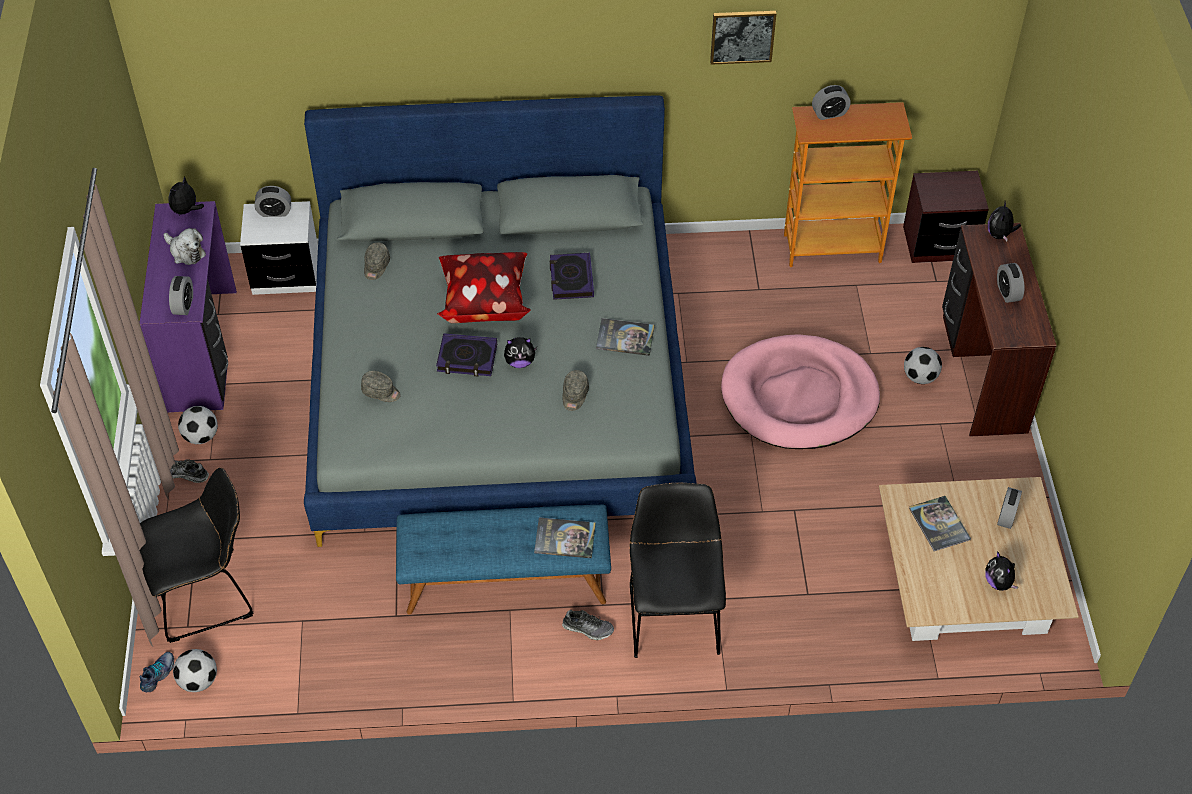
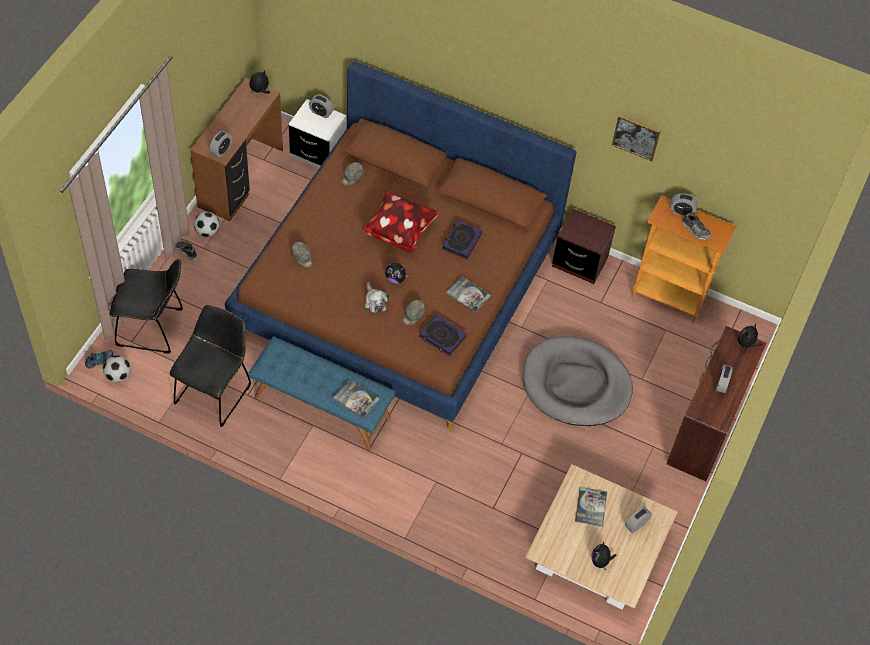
camera: 25 degrees right, 5 degrees up
(186, 252) = (243, 117): plush toy -> plush toy (375, 302)
(204, 350) = (241, 178): purple desk -> brown desk
(467, 358) = (365, 261): book -> book (442, 337)
(499, 383) = (398, 284): grey bed -> brown bed
(588, 628) = (350, 459): shoe -> shoe (695, 230)
(673, 614) = (405, 477): black chair -> black chair (215, 391)
(799, 397) = (576, 384): pink dog bed -> grey dog bed
(920, 377) = (663, 410): football -> none
(938, 243) = (741, 329): brown nightstand -> brown nightstand (579, 262)

